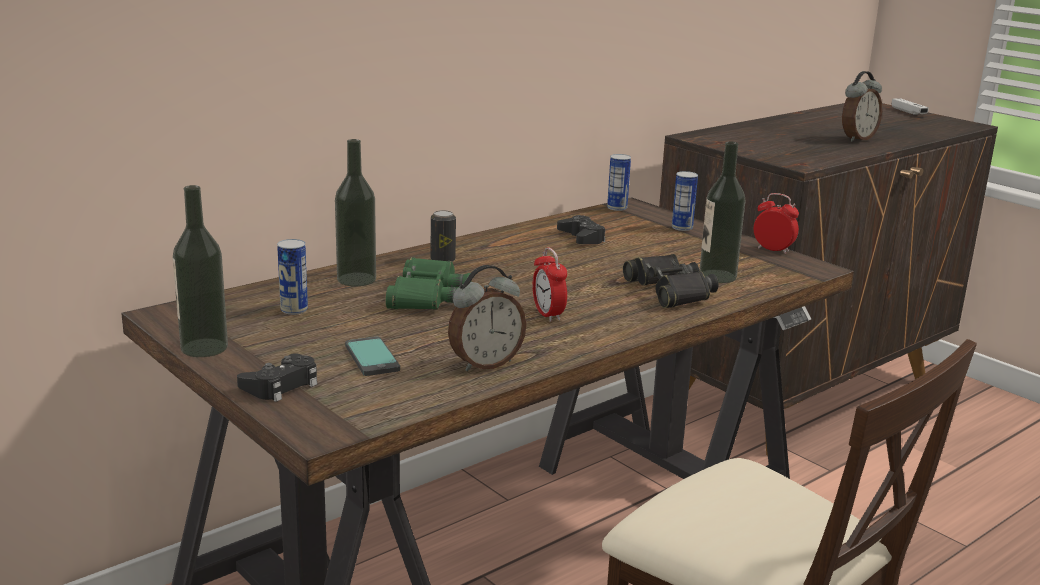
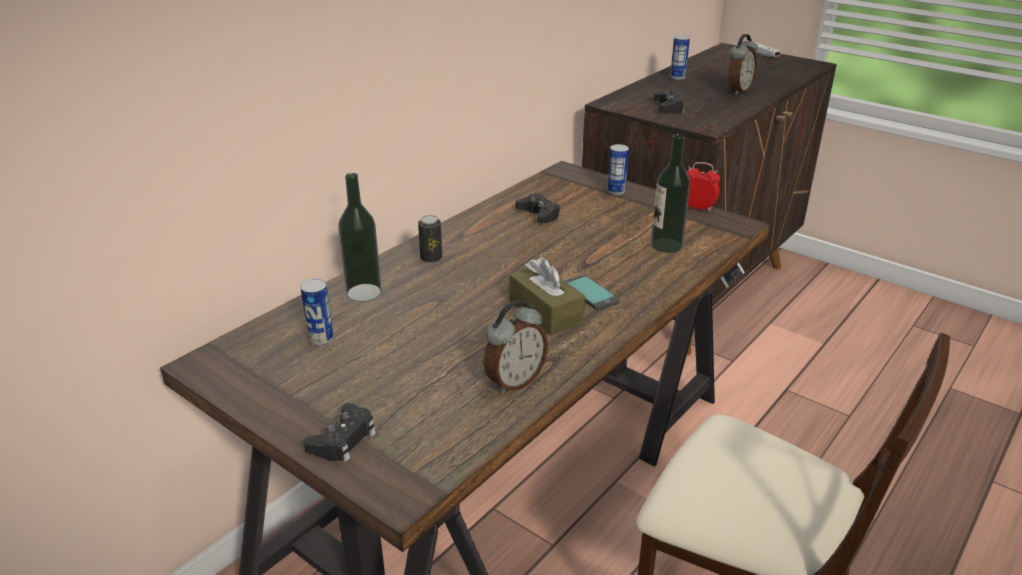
camera: 10 degrees left, 10 degrees up
(204, 348) = (255, 402): bottle -> none
(372, 358) = (413, 390): phone -> phone (590, 293)
(427, 296) = (434, 304): green binoculars -> none
(548, 315) = (545, 312): alarm clock -> brown tissue box
(617, 208) = (554, 175): can -> can (677, 77)
(670, 291) = (635, 268): black binoculars -> none
(763, 145) = (668, 107): none -> black game controller

